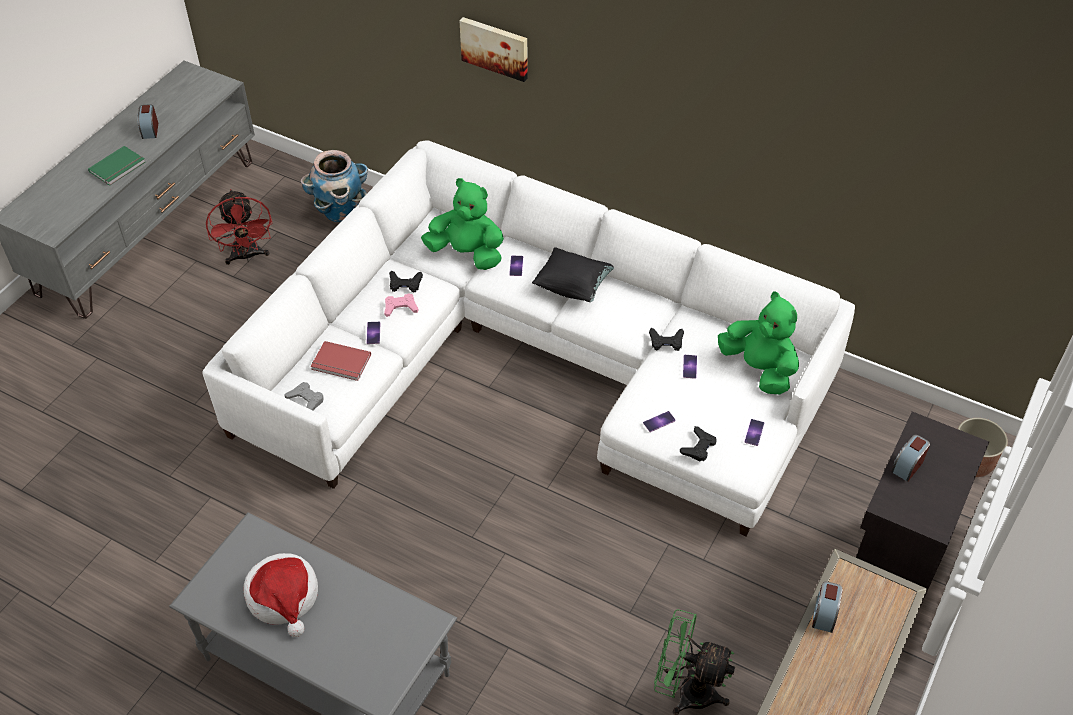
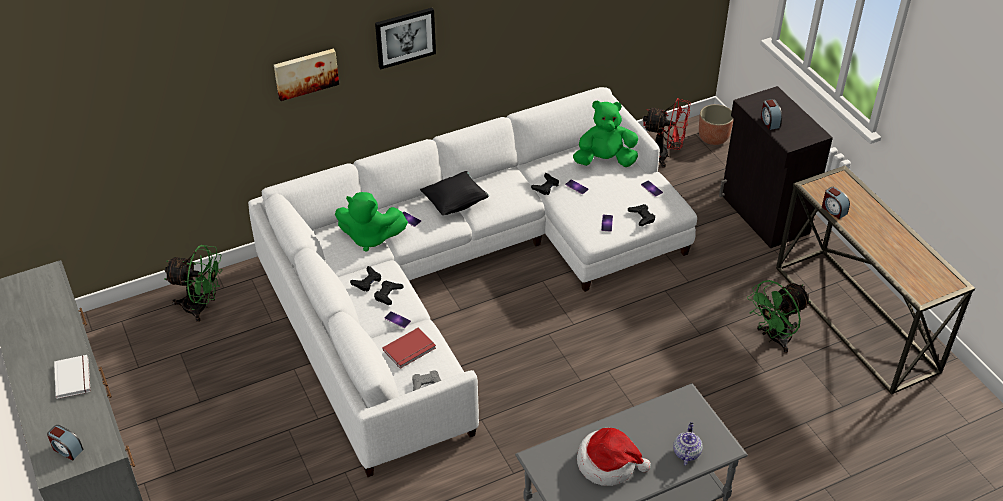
camera: 55 degrees left, 5 degrees down
(118, 167) = (74, 377): green book -> white book
(150, 130) = (50, 339): alarm clock -> alarm clock (67, 449)
(247, 256) = (187, 384): red fan -> red fan (664, 156)
(340, 212) = (201, 307): planter -> green fan
(347, 661) = (686, 452): none -> teapot
(400, 307) = (388, 294): pink game controller -> black game controller
(467, 253) = (370, 237): green plush toy -> green plush toy turned 135 degrees counterclockwise
(609, 75) = (405, 37): none -> picture

